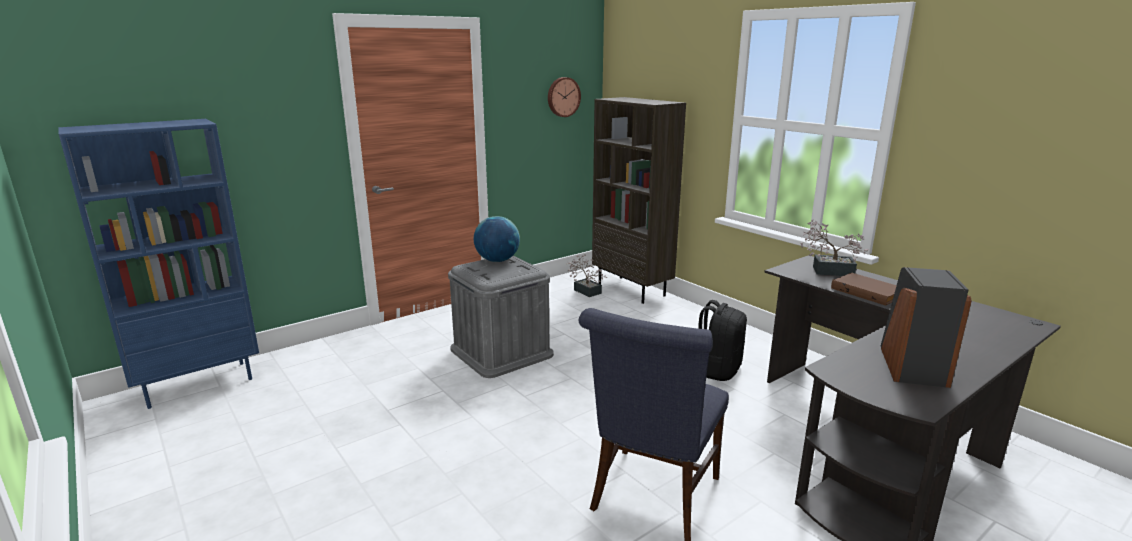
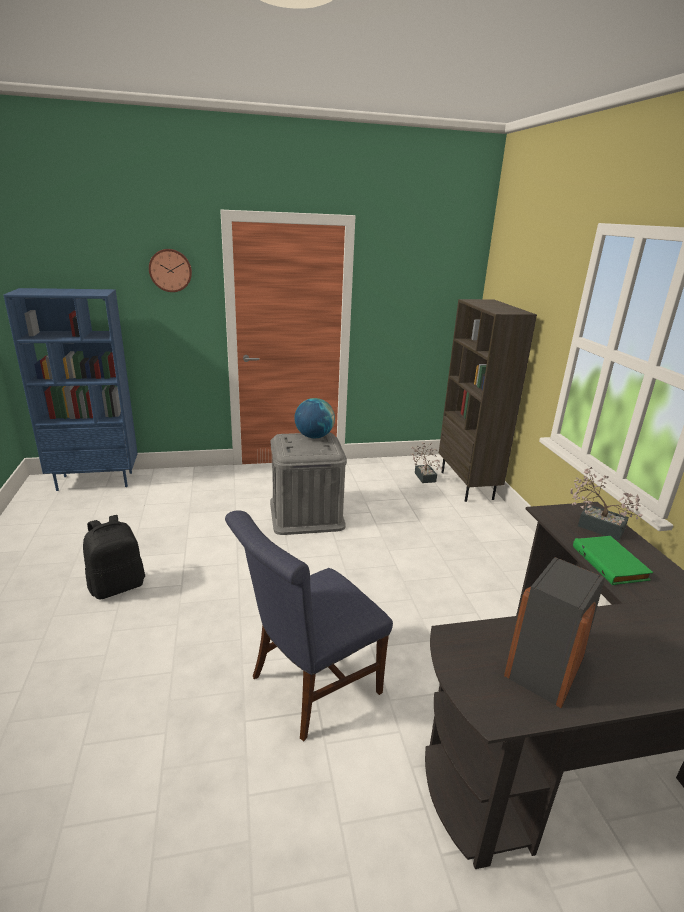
camera: 25 degrees right, 5 degrees up
(563, 97) = (436, 293): wall clock -> wall clock (170, 270)
(718, 370) = (477, 588): black backpack -> black backpack (117, 586)
(868, 292) = (611, 563): brown book -> green book

